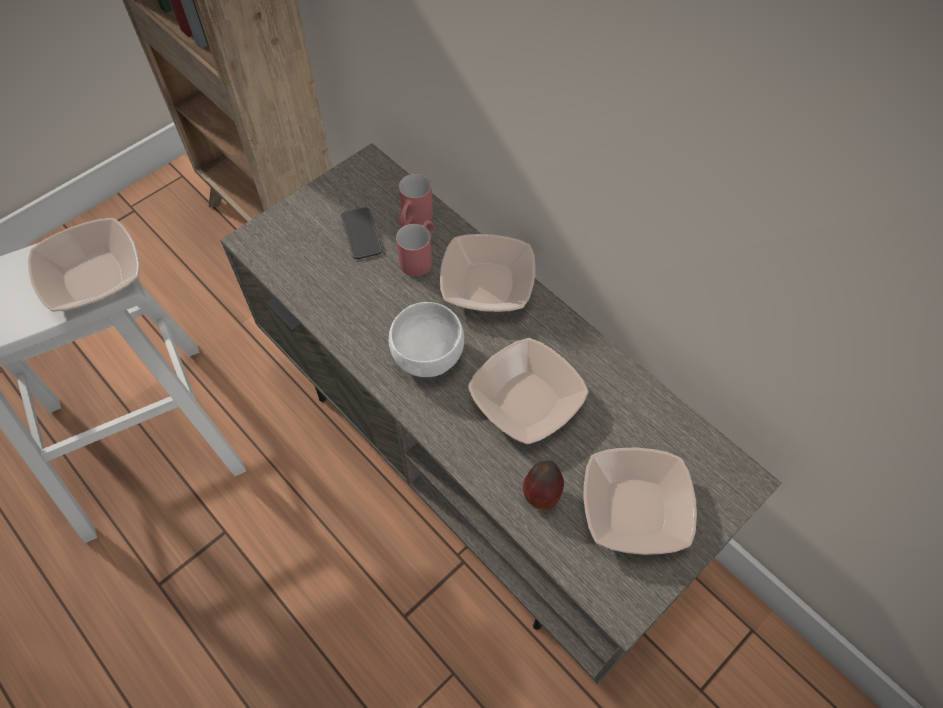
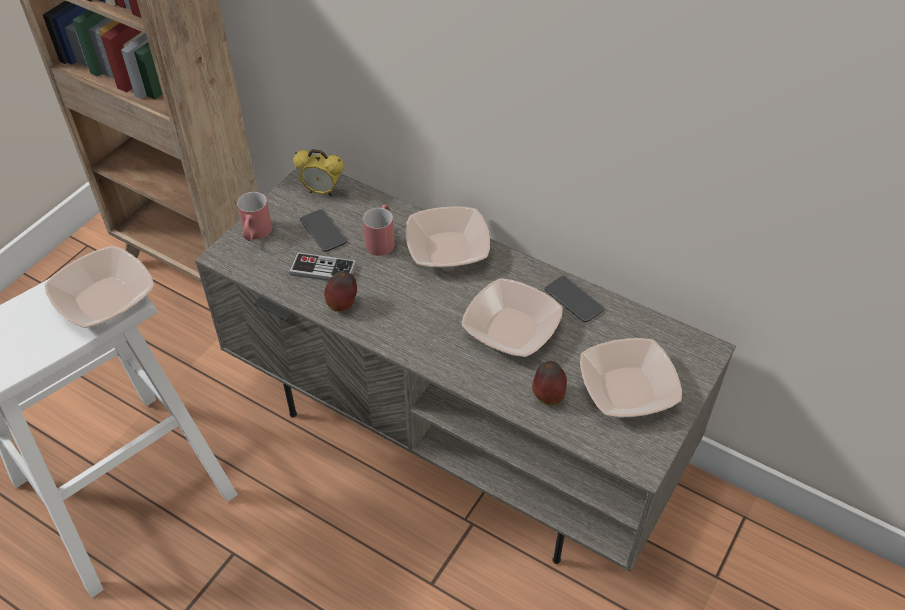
camera: 15 degrees left, 10 degrees down
(346, 280) = (323, 269): none -> game controller
(354, 327) = (343, 305): none -> apple
(375, 186) = (322, 191): none -> alarm clock
(413, 220) = (366, 211): red mug -> red mug (255, 234)
(427, 356) = (415, 313): white bowl -> none
(608, 379) = (574, 300): none -> phone

